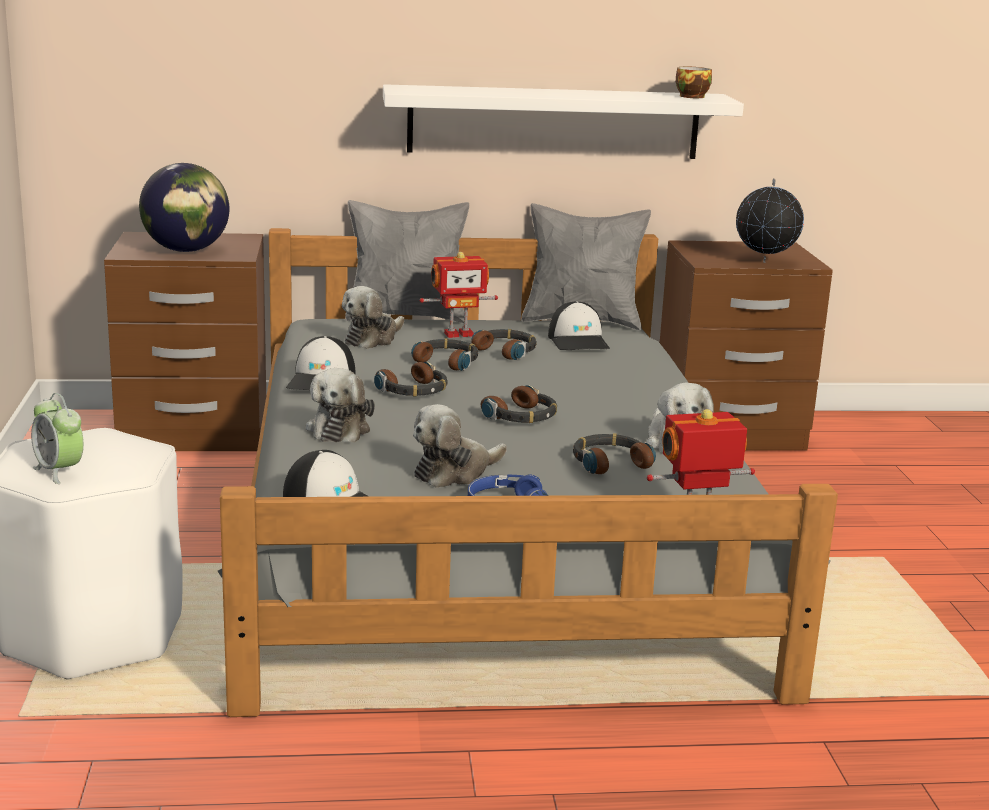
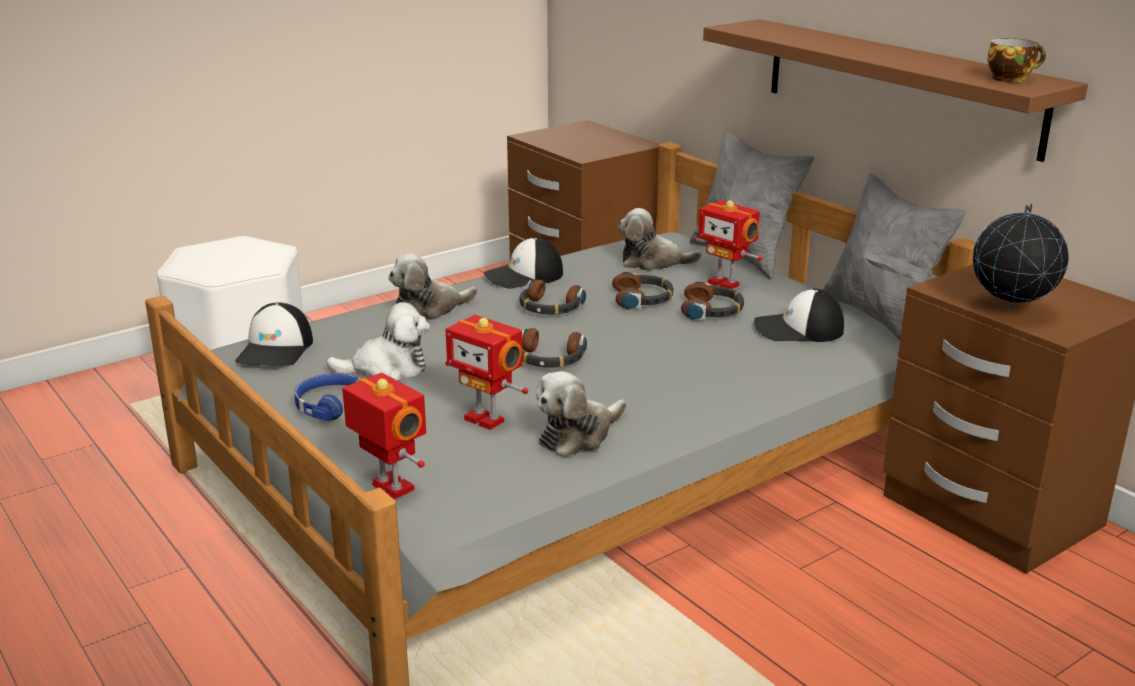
camera: 60 degrees right, 5 degrees up
(59, 472) = (198, 259): alarm clock -> none
(186, 250) = (570, 143): globe -> none
(454, 472) = (387, 369): plush toy -> plush toy turned 150 degrees clockwise
(554, 122) = (899, 85): white shelf -> brown shelf
(579, 341) = (798, 329): cap -> cap turned 45 degrees clockwise
(610, 462) = (486, 419): headphones -> toy robot

